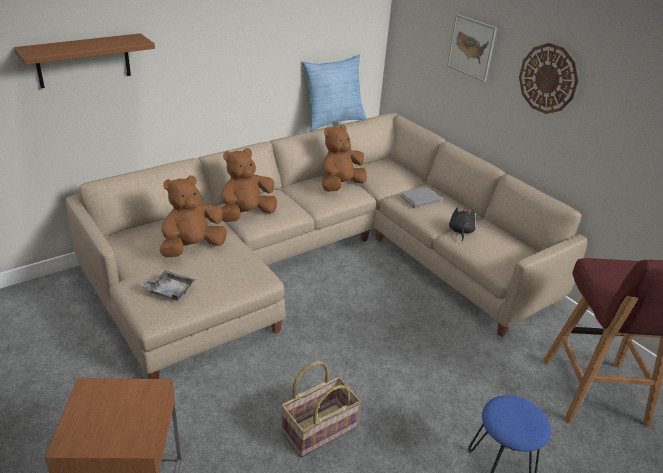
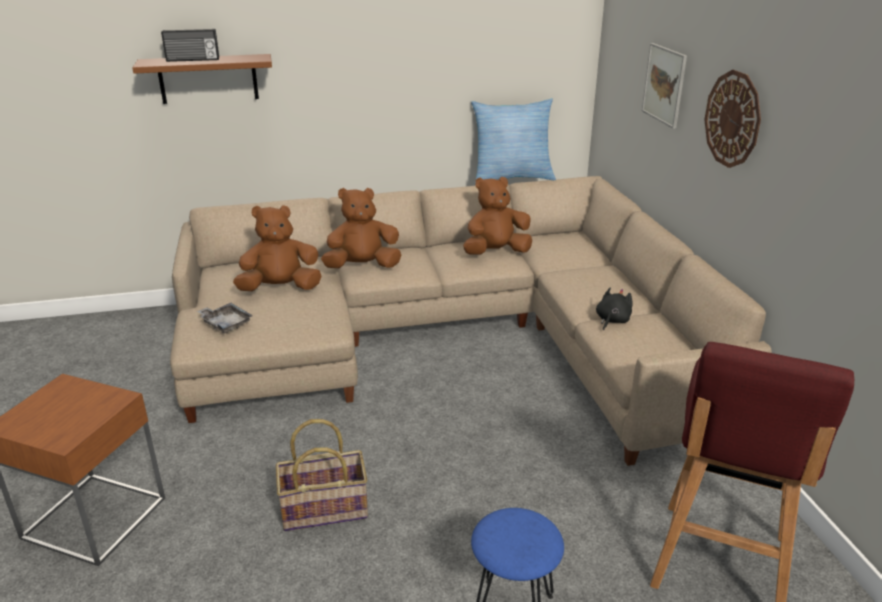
camera: 25 degrees right, 5 degrees down
(75, 45) = (193, 60): none -> radio
(419, 198) = (584, 278): grey book -> none

